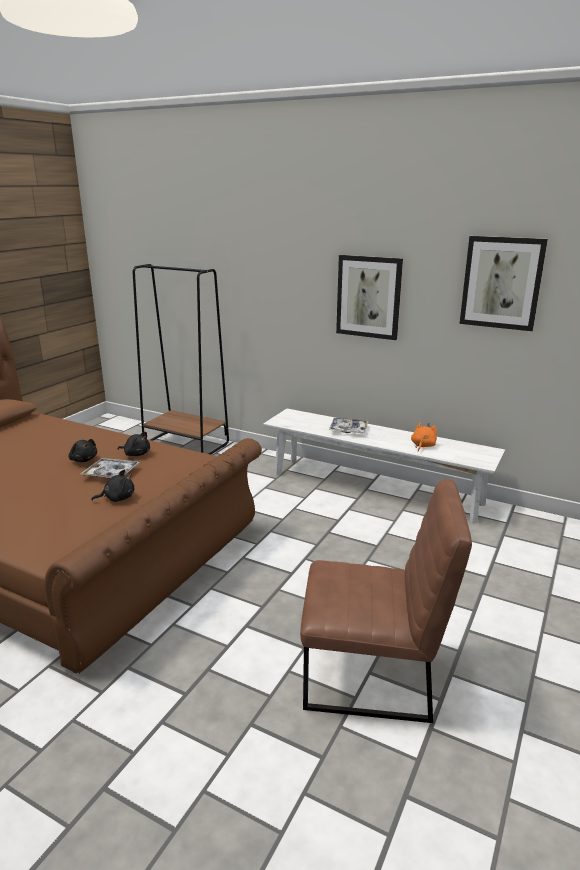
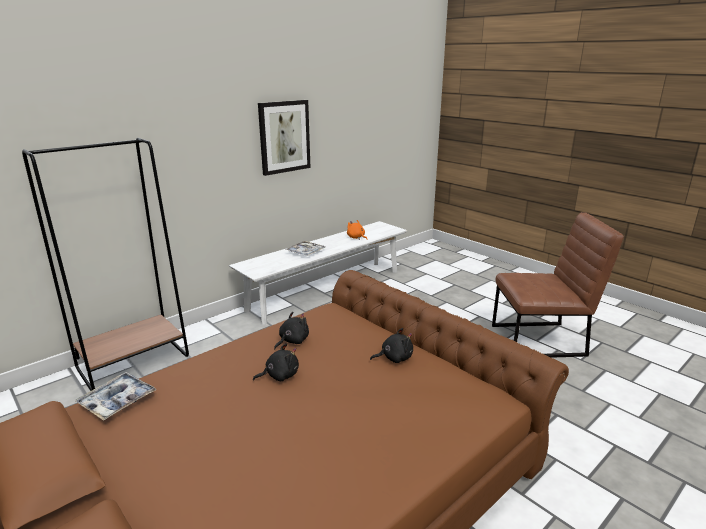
camera: 70 degrees left, 0 degrees up
(111, 474) = (333, 358): tray -> tray (117, 401)
(117, 498) = (394, 358): black plush toy -> black plush toy turned 75 degrees clockwise
(372, 677) = (540, 340): brown chair -> brown chair turned 60 degrees clockwise
(501, 283) = (364, 108): picture -> none

